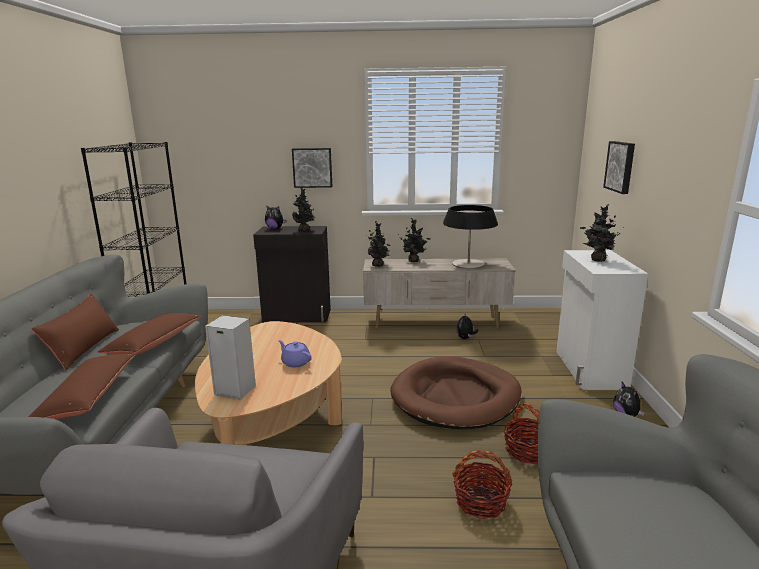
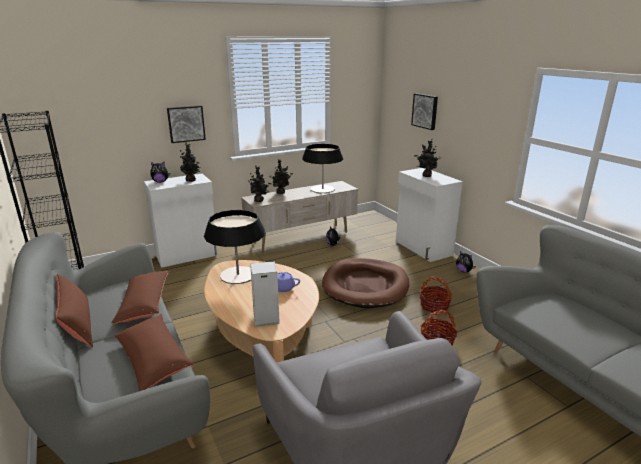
camera: 30 degrees left, 5 degrees up
(270, 337) = (238, 275): none -> table lamp
(297, 316) = (187, 255): black cabinet -> white cabinet

